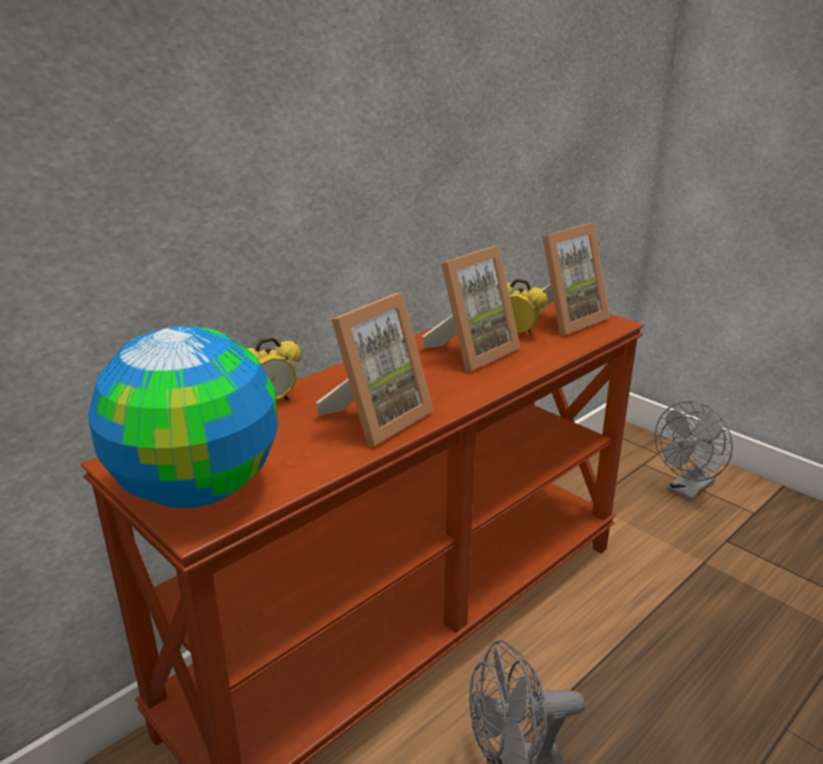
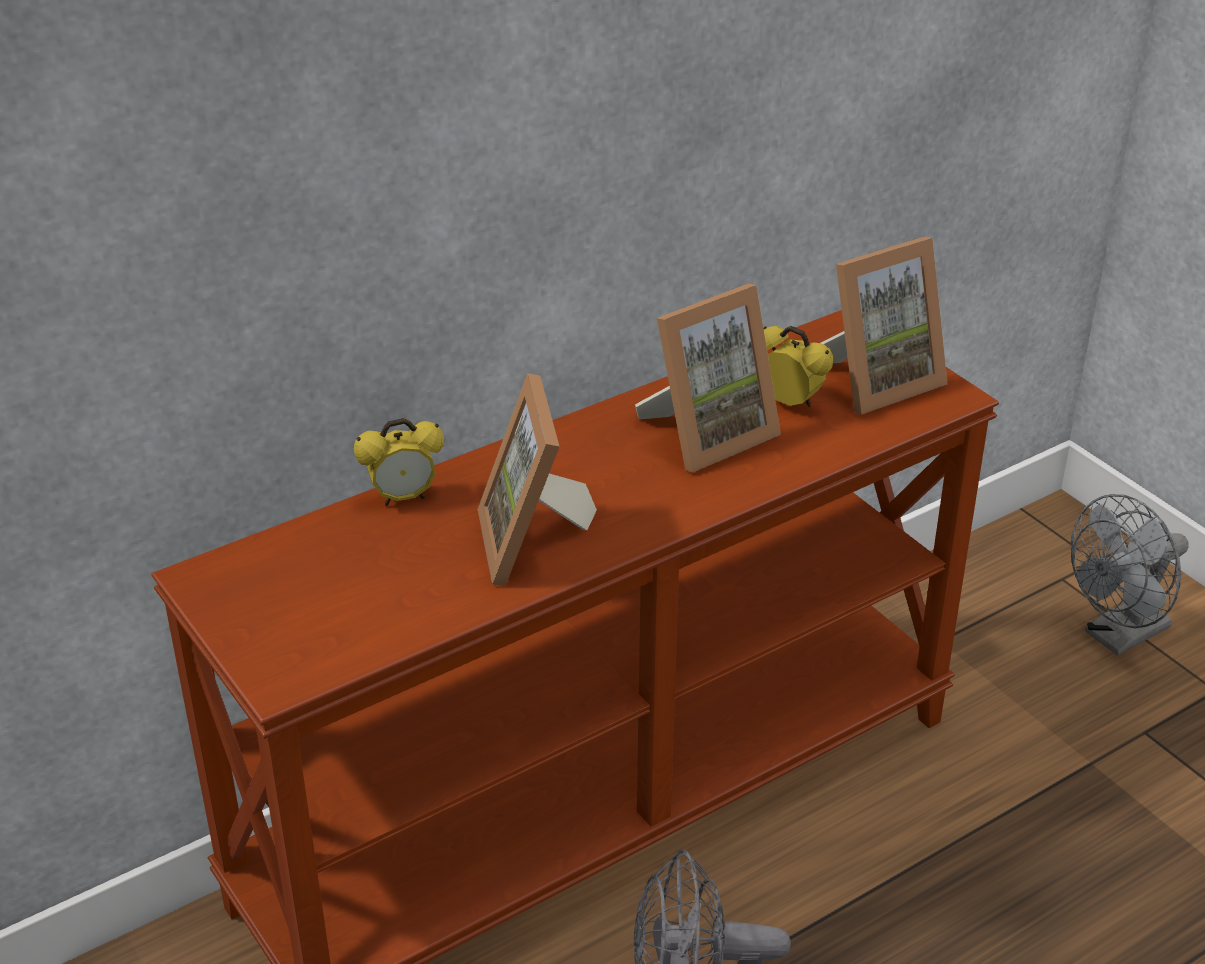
camera: 10 degrees right, 10 degrees up
(196, 489) = (287, 629): globe -> none
(376, 418) = (535, 543): picture frame -> picture frame turned 120 degrees clockwise

